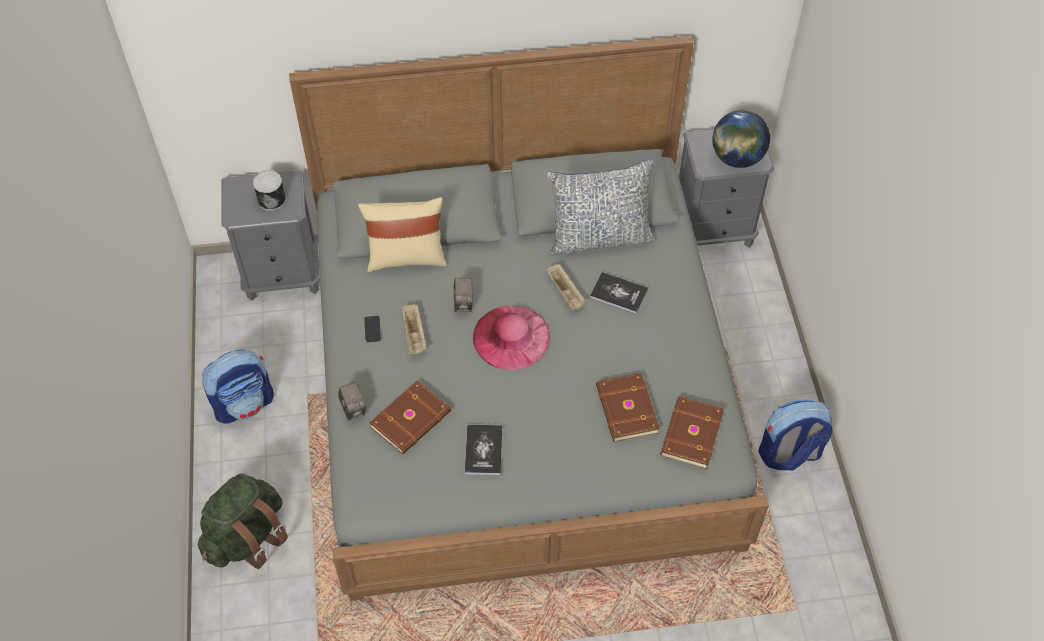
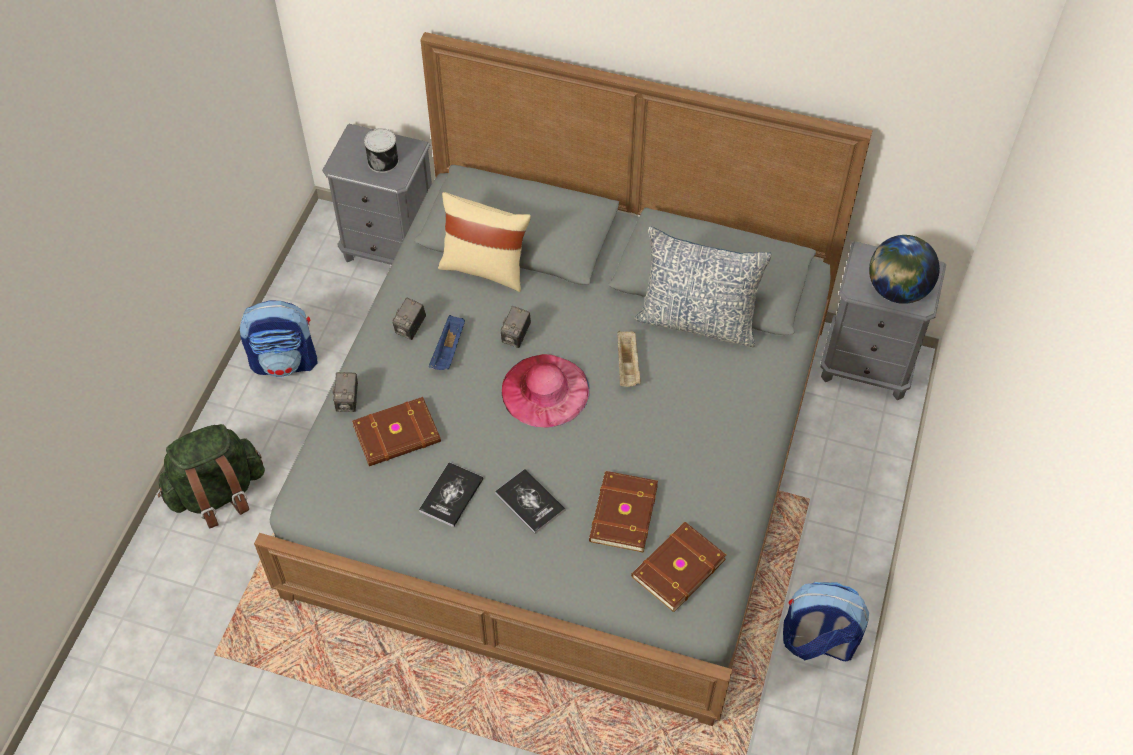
camera: 25 degrees right, 0 degrees up
(372, 329) = (410, 328): phone -> camera
(414, 335) = (448, 351): beige tray -> blue tray
(618, 293) = (684, 388): book -> book (530, 502)

